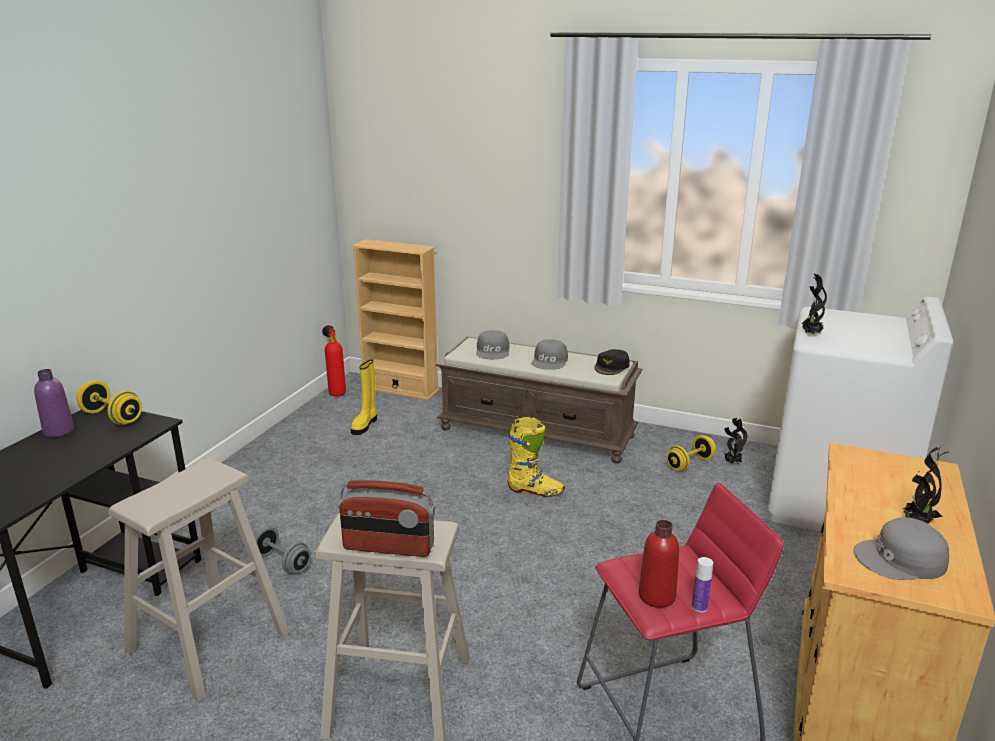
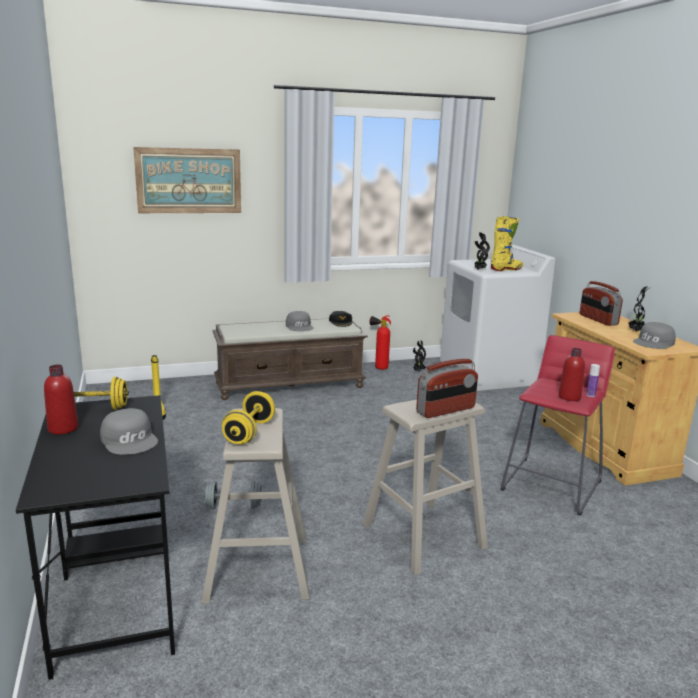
camera: 40 degrees left, 5 degrees down
(59, 431) = (63, 428): purple bottle -> red bottle
(336, 393) = (98, 400): fire extinguisher -> fire extinguisher (378, 368)
(400, 389) = (150, 385): beige bookcase -> none
(454, 156) = (189, 181): none -> picture
(493, 351) = (253, 328): grey cap -> grey cap (130, 440)
(535, 491) = (337, 414): yellow boot -> yellow boot (506, 269)
(690, 464) = (399, 377): yellow dumbbell -> yellow dumbbell (249, 432)
(889, 479) = (597, 320): none -> radio

